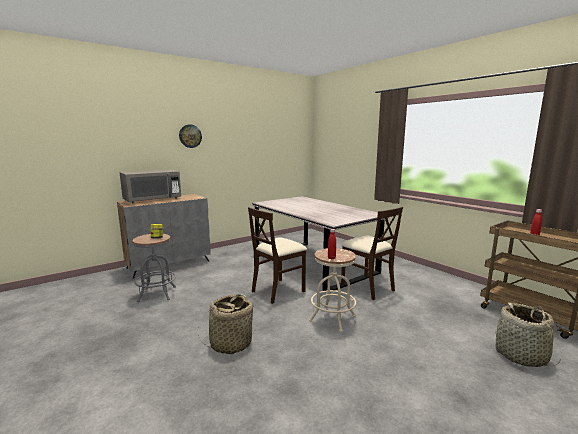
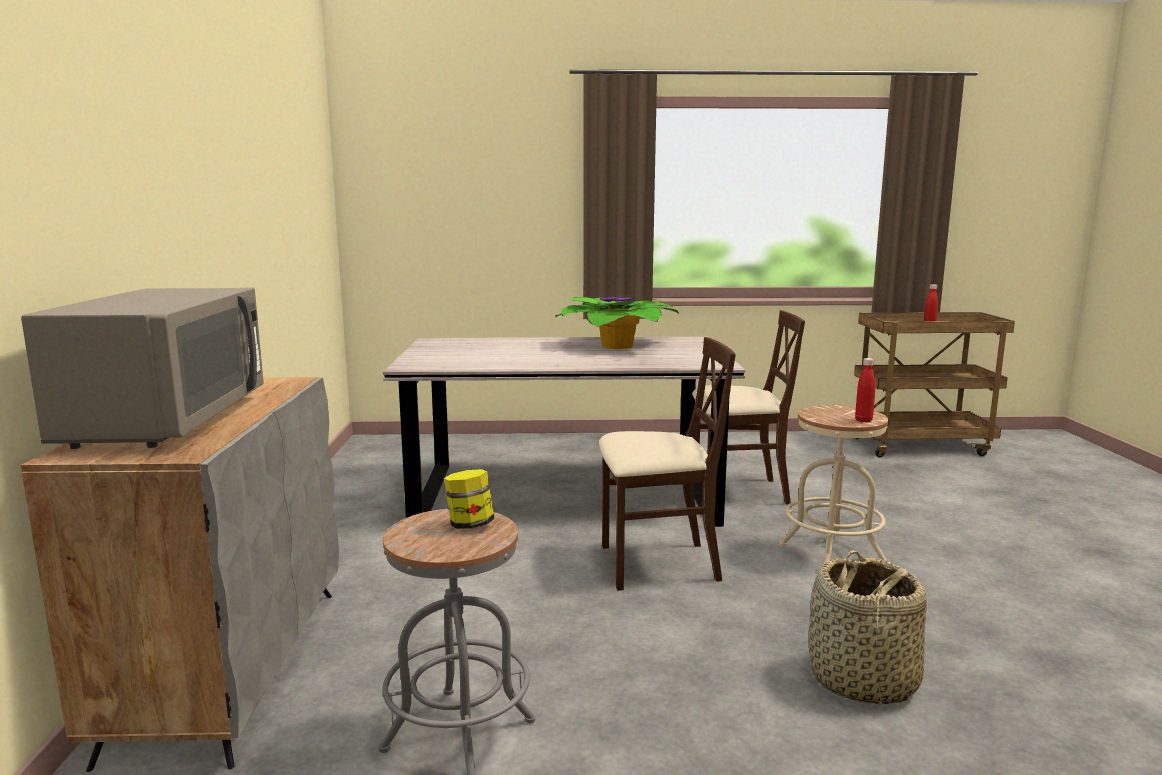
camera: 55 degrees left, 0 degrees up
(190, 136) = (160, 152): wall clock -> none
(278, 290) = (657, 564): beige chair -> beige chair turned 90 degrees counterclockwise
(339, 210) = (618, 345): none -> potted plant
(521, 355) = (1012, 488): basket -> none

